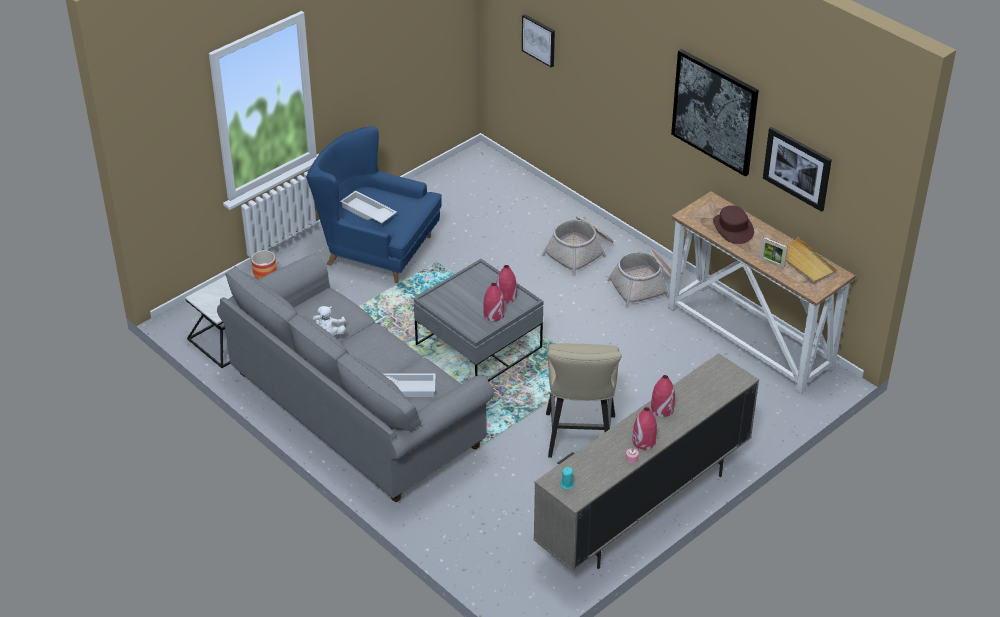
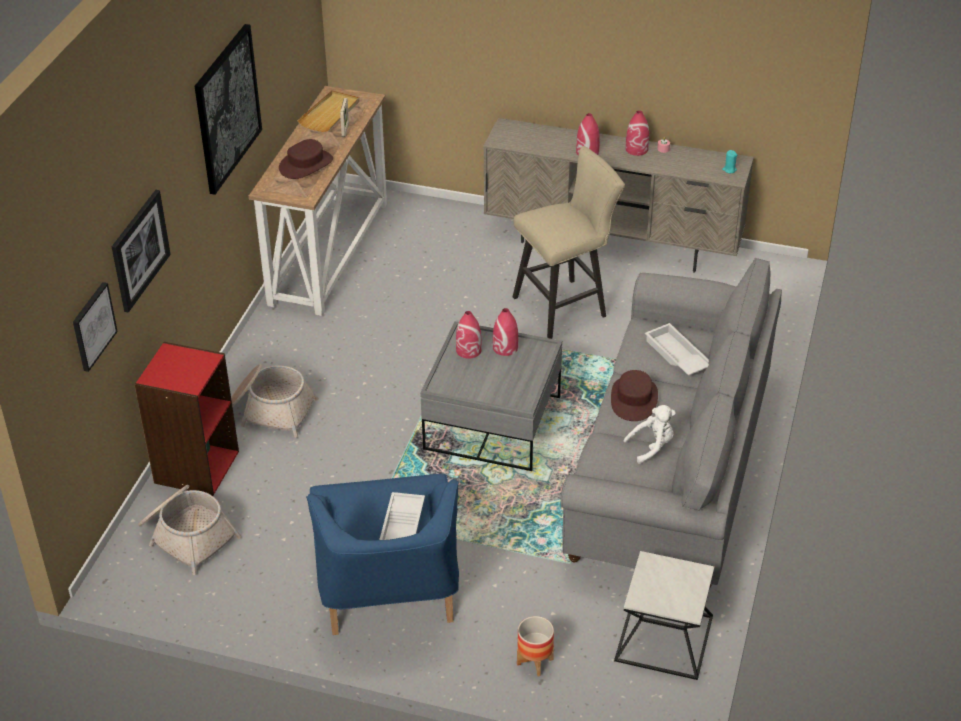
camera: 120 degrees left, 0 degrees up
(383, 349) = (634, 399): none -> brown hat
(550, 208) = (196, 467): none -> red bookcase
(646, 287) = (297, 342): basket -> basket (187, 536)
(797, 168) = (277, 56): picture -> picture (139, 250)

